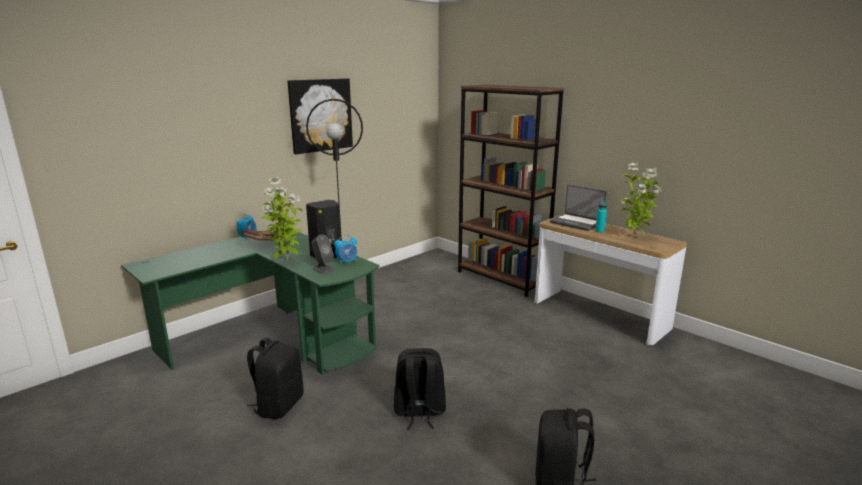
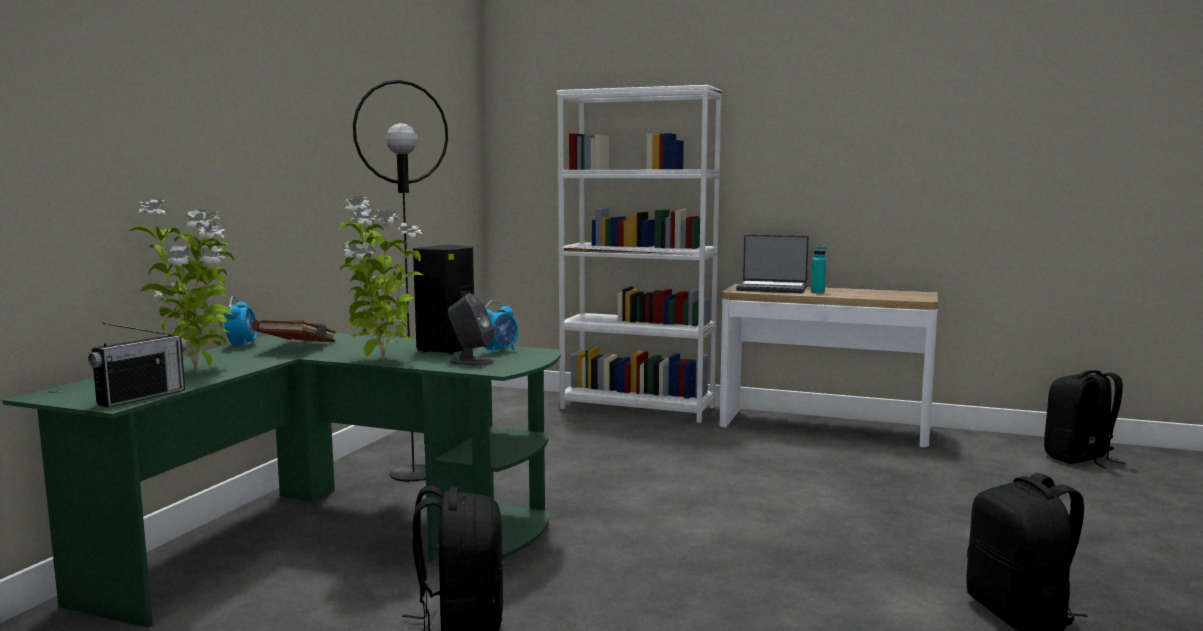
camera: 25 degrees left, 10 degrees down
(164, 273) = (142, 397): none -> radio
(320, 115) = (338, 124): picture -> none
(419, 412) = (718, 581): black backpack -> black backpack (1079, 458)
(501, 278) = (638, 408): brown bookcase -> white bookcase
(634, 237) = (870, 293): potted plant -> potted plant (197, 372)

